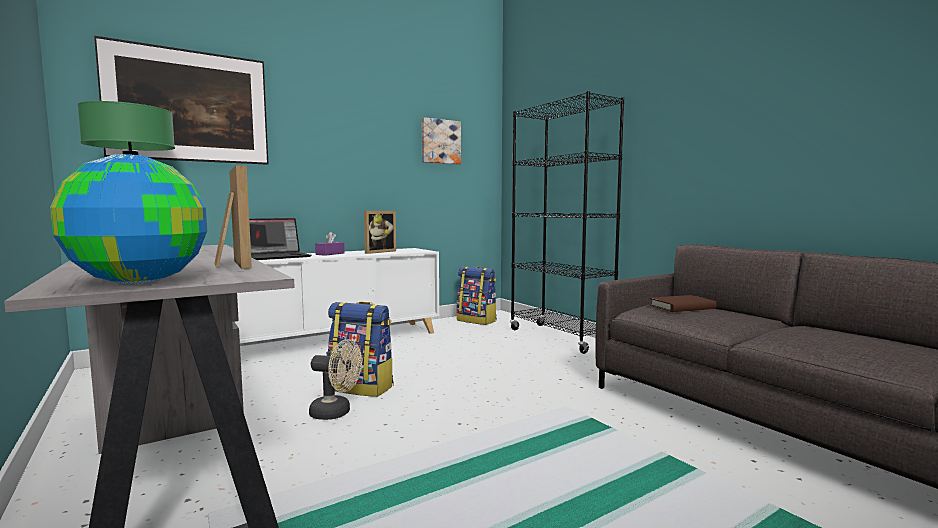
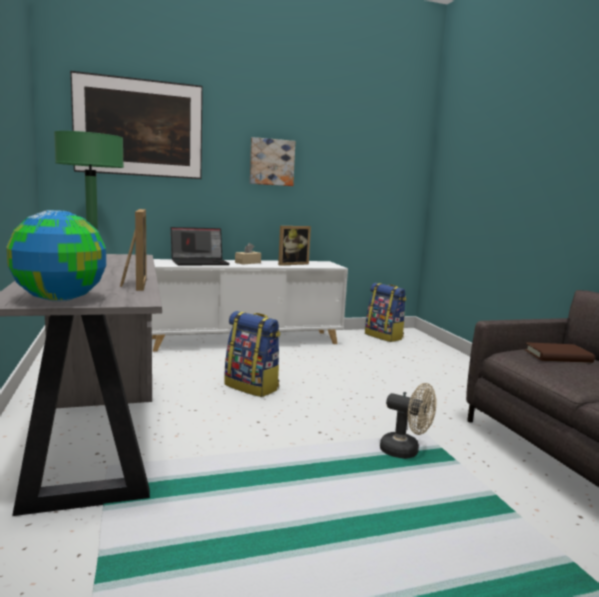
camera: 15 degrees right, 5 degrees up
(330, 254) = (248, 263): purple tissue box -> beige tissue box
(336, 413) = (223, 406): beige fan -> beige fan (406, 451)
(440, 141) = (364, 158): picture -> picture (271, 162)
(560, 338) = (458, 365): black bookcase -> none

